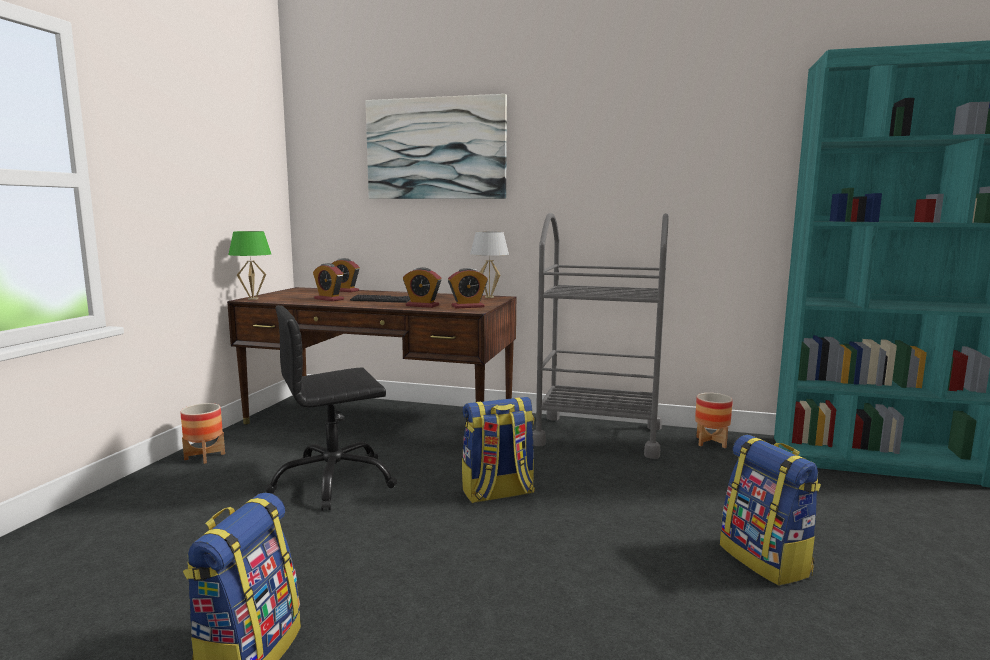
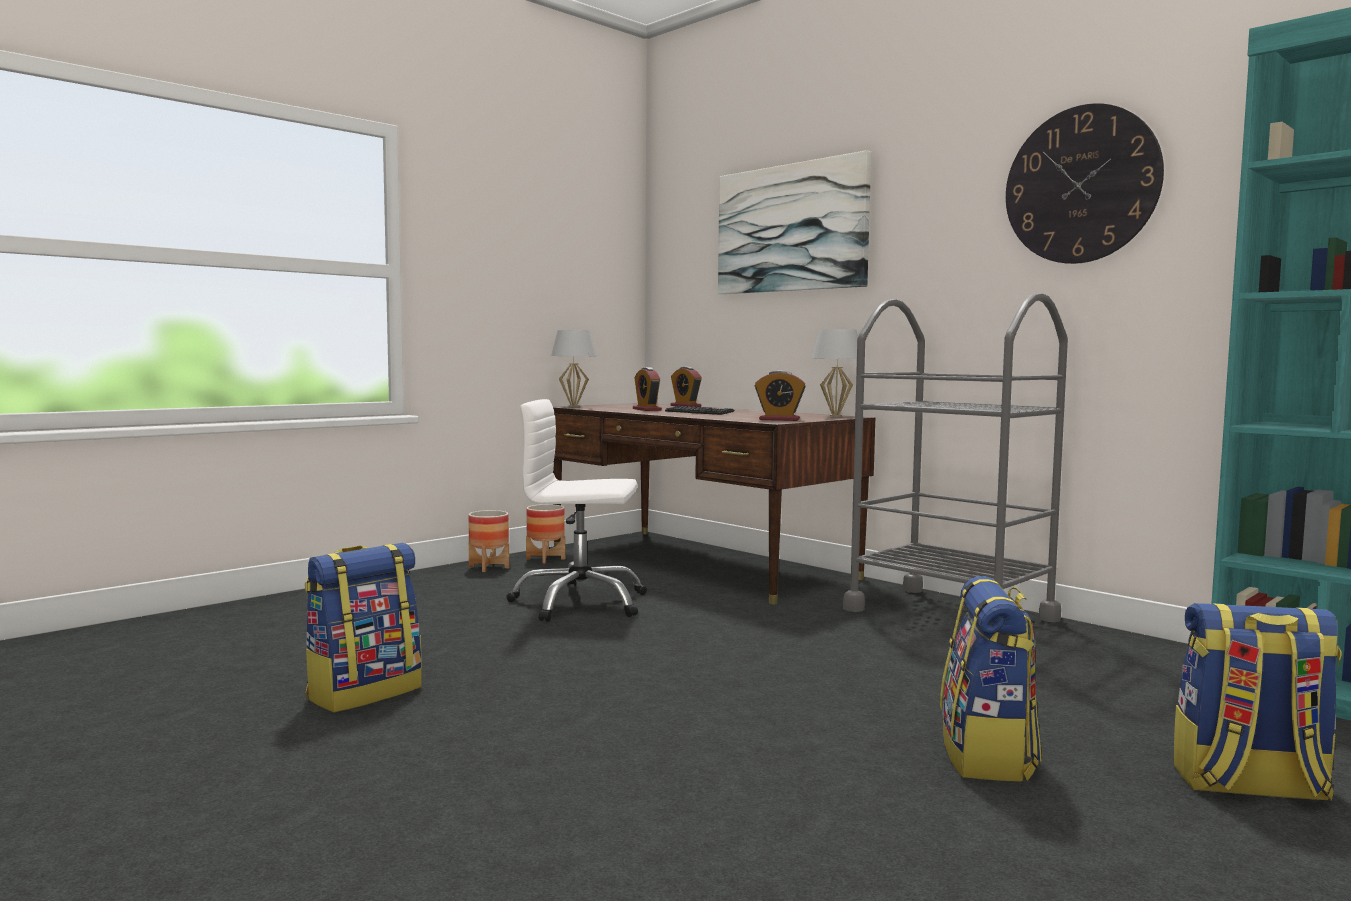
camera: 30 degrees right, 5 degrees down
(253, 299) = (573, 406): green table lamp -> white table lamp
(333, 482) = (579, 603): black office chair -> white office chair
(422, 305) = (729, 417): alarm clock -> none
(498, 493) = (736, 640): backpack -> backpack (1248, 786)
(671, 136) = (1081, 185): none -> wall clock
(711, 442) = (1117, 646): planter -> planter (545, 559)

